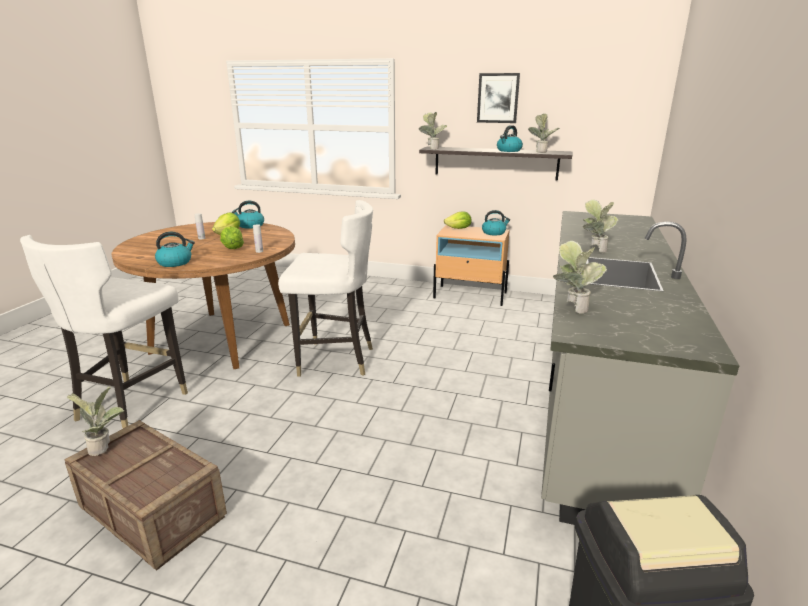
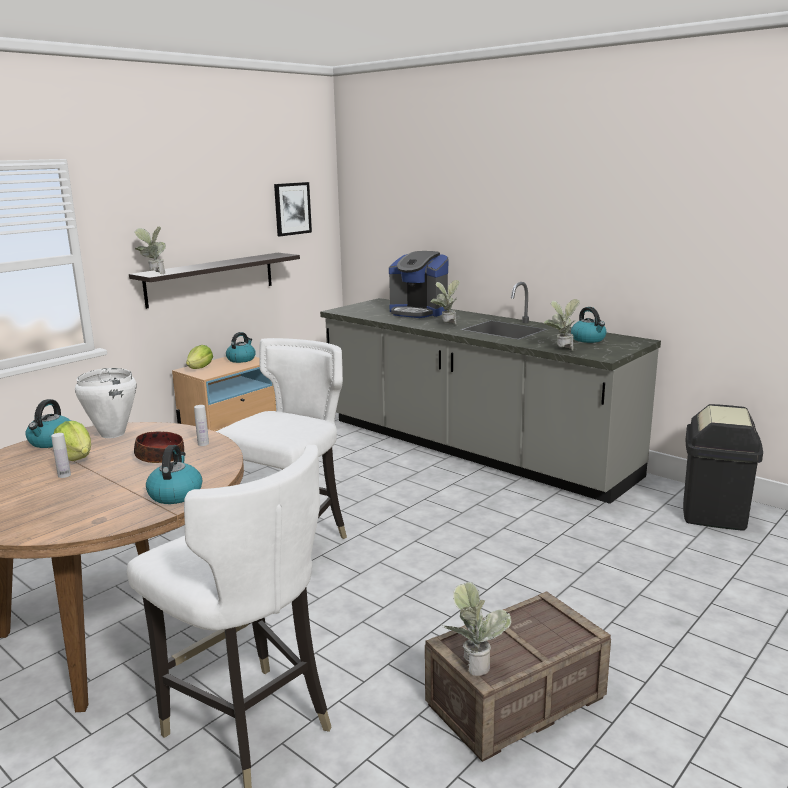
camera: 65 degrees left, 5 degrees down
(232, 248) = (161, 457): lettuce -> bowl
(267, 232) = (112, 434): none -> white cooking pot
(498, 98) = (201, 203): picture -> picture (292, 208)
(509, 150) = (235, 261): kettle -> kettle (588, 339)
(540, 151) = (263, 257): potted plant -> none
(625, 234) = (418, 312): none -> coffee machine

